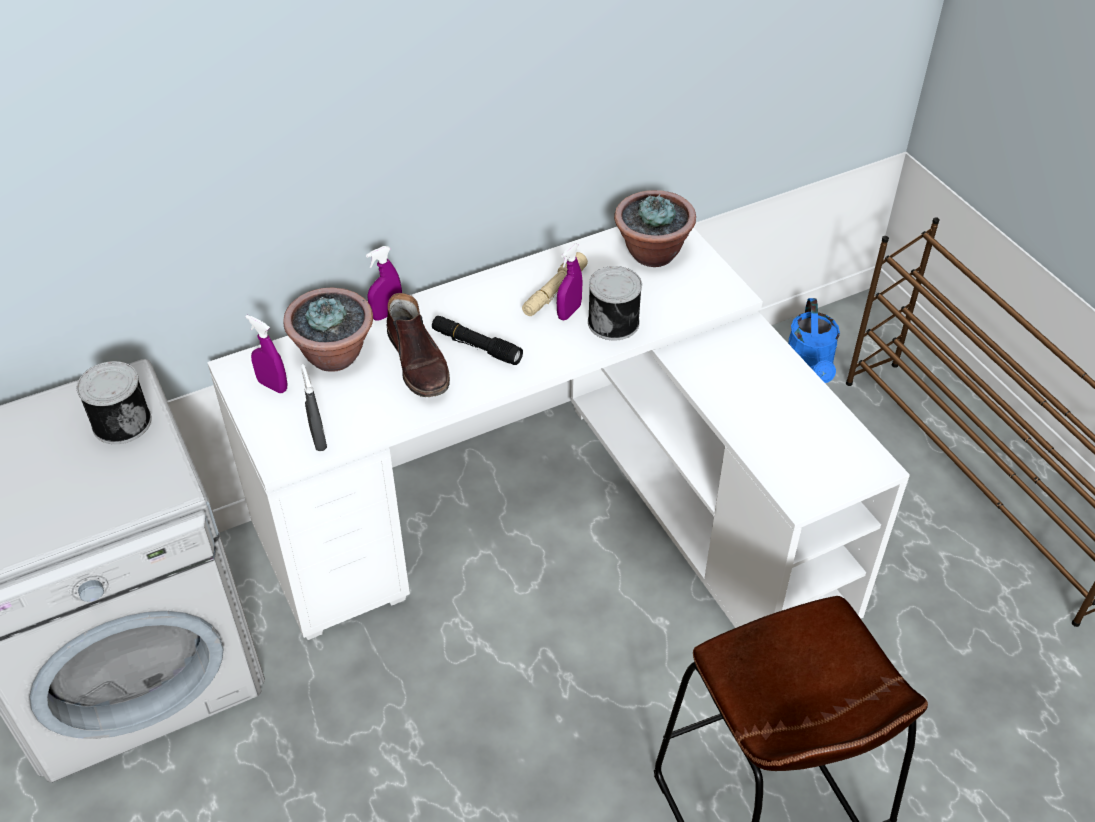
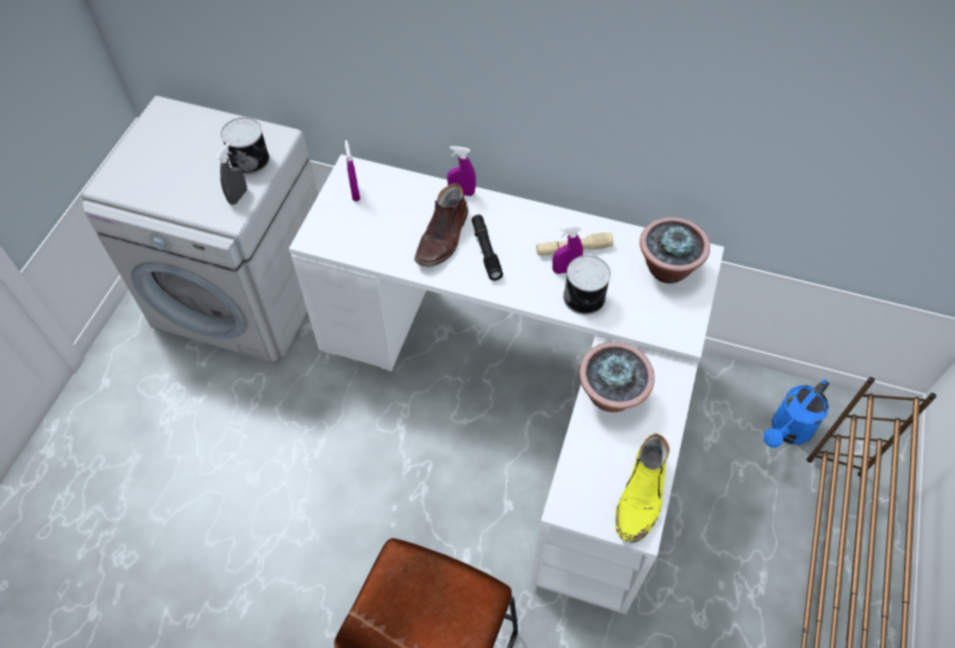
camera: 45 degrees right, 10 degrees up
(318, 439) = (341, 243): grey spray bottle -> grey spray bottle (238, 196)
(335, 355) = (405, 198): potted plant -> potted plant (611, 395)
(844, 440) = (642, 495): none -> yellow boot

